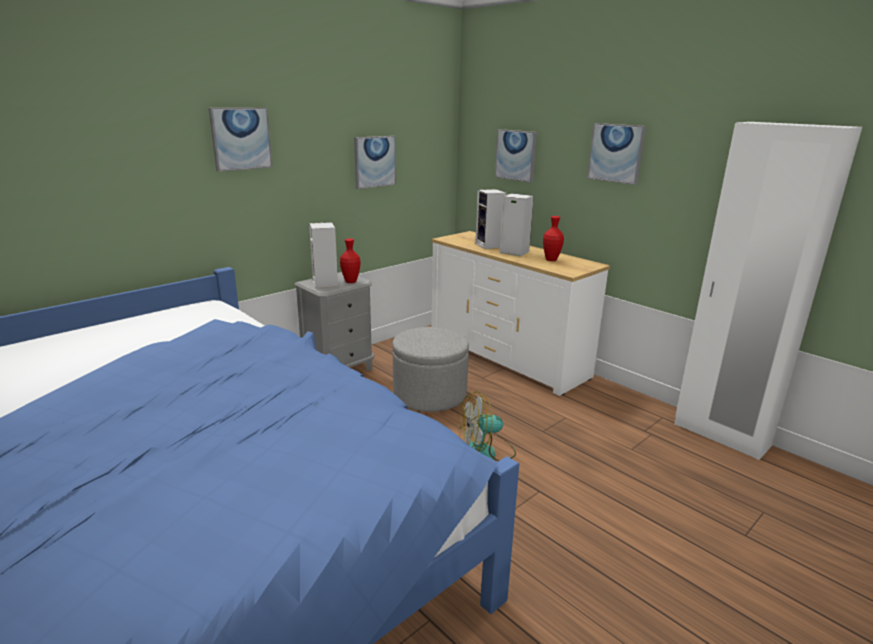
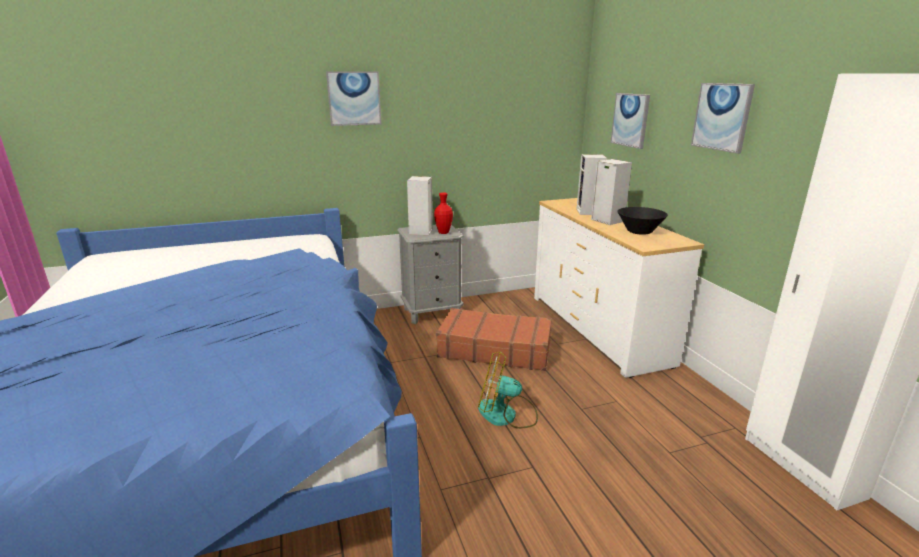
camera: 25 degrees right, 0 degrees up
(374, 161) = (487, 123): picture -> none
(429, 395) = (494, 349): grey ottoman -> brown suitcase
(551, 260) = (639, 232): red vase -> black bowl

